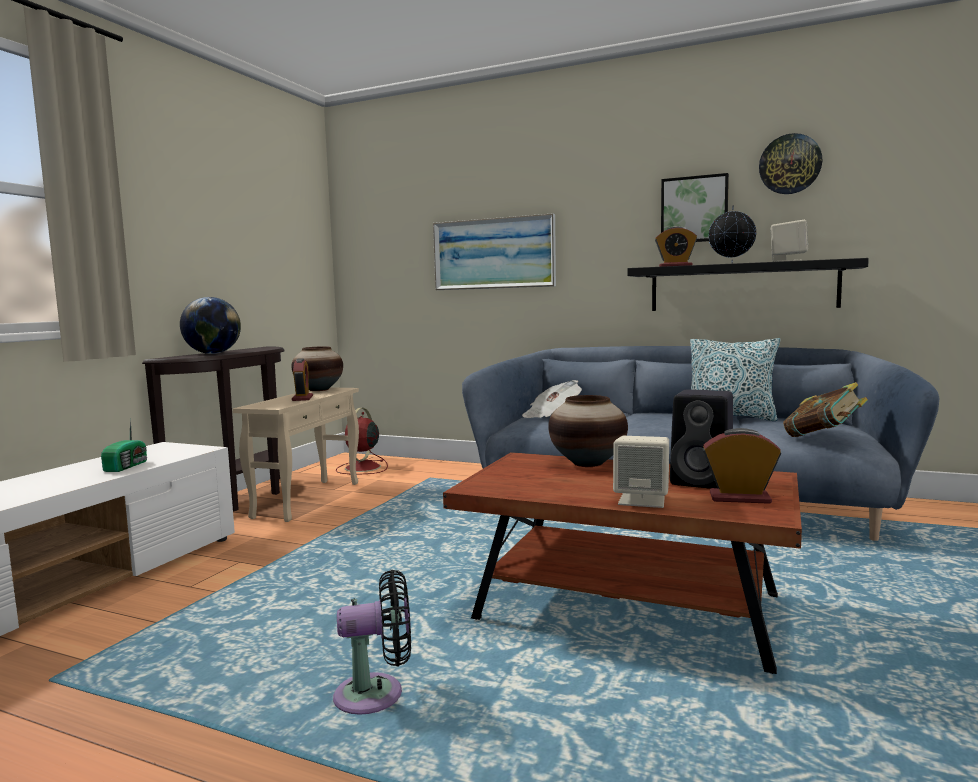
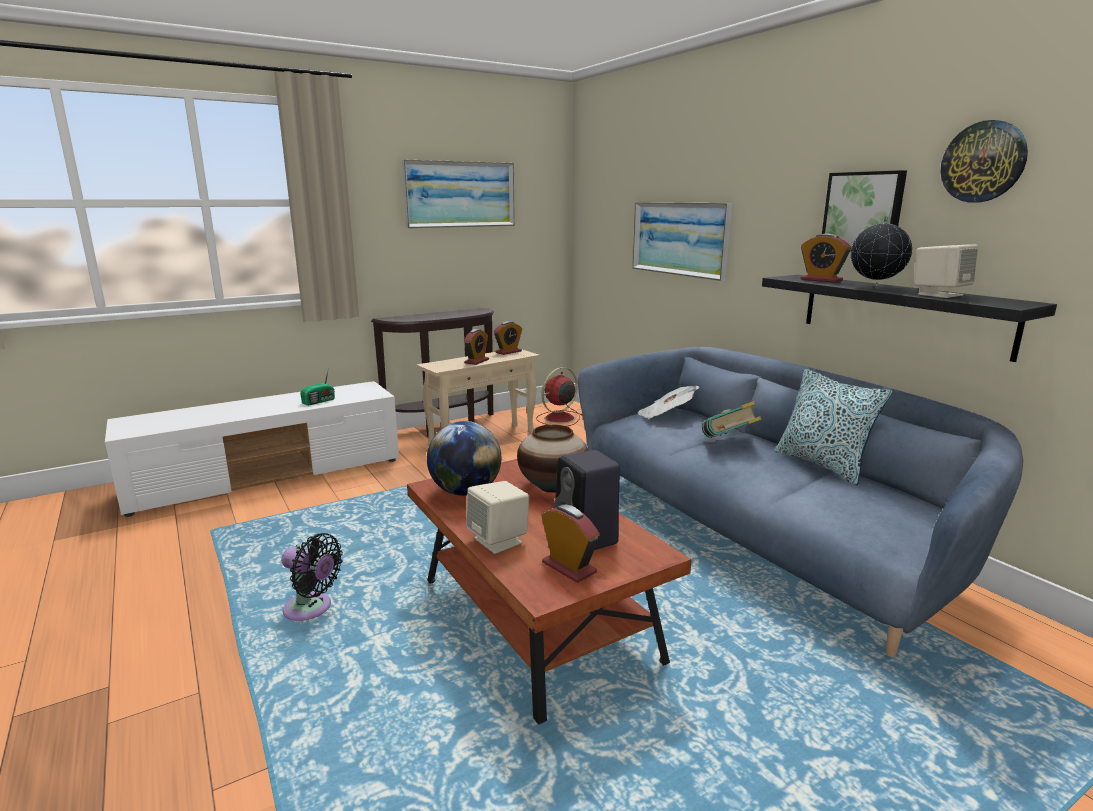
camera: 35 degrees right, 10 degrees up
(213, 353) = (424, 316): globe -> globe (465, 492)
(232, 209) = (460, 194): none -> picture
(318, 390) = (508, 352): vase -> alarm clock
(823, 438) = (862, 523): book -> book (728, 444)

